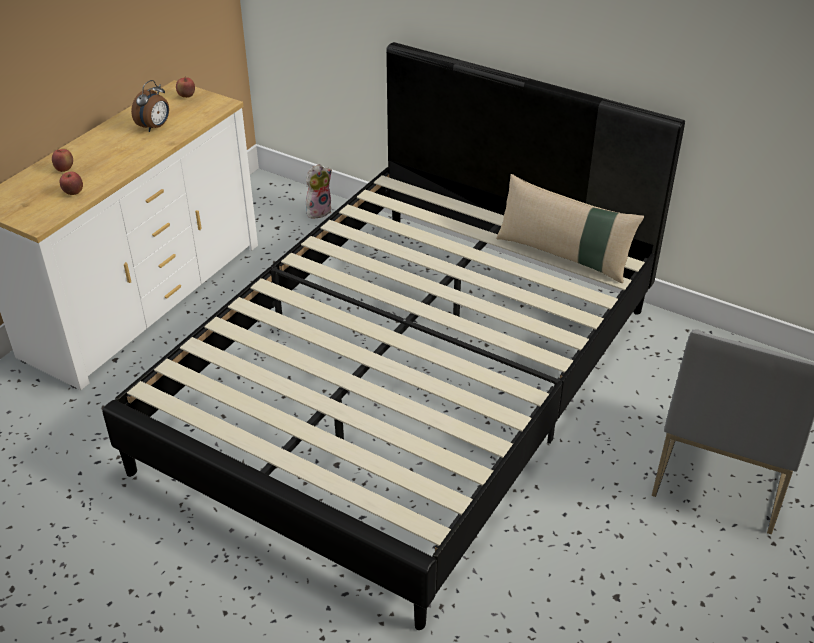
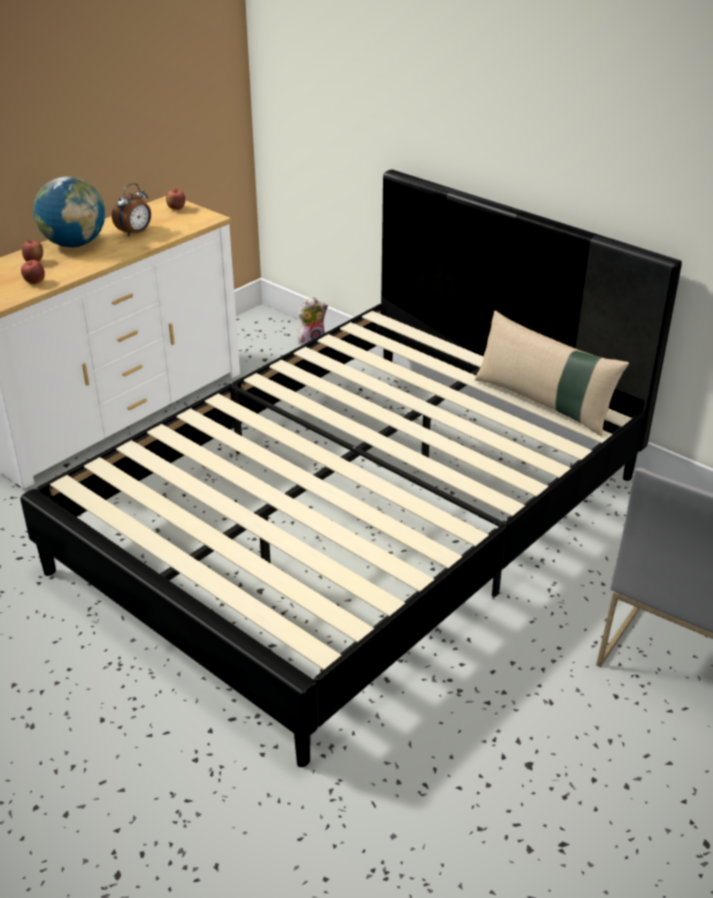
camera: 10 degrees right, 5 degrees down
(98, 145) = (74, 244): none -> globe

